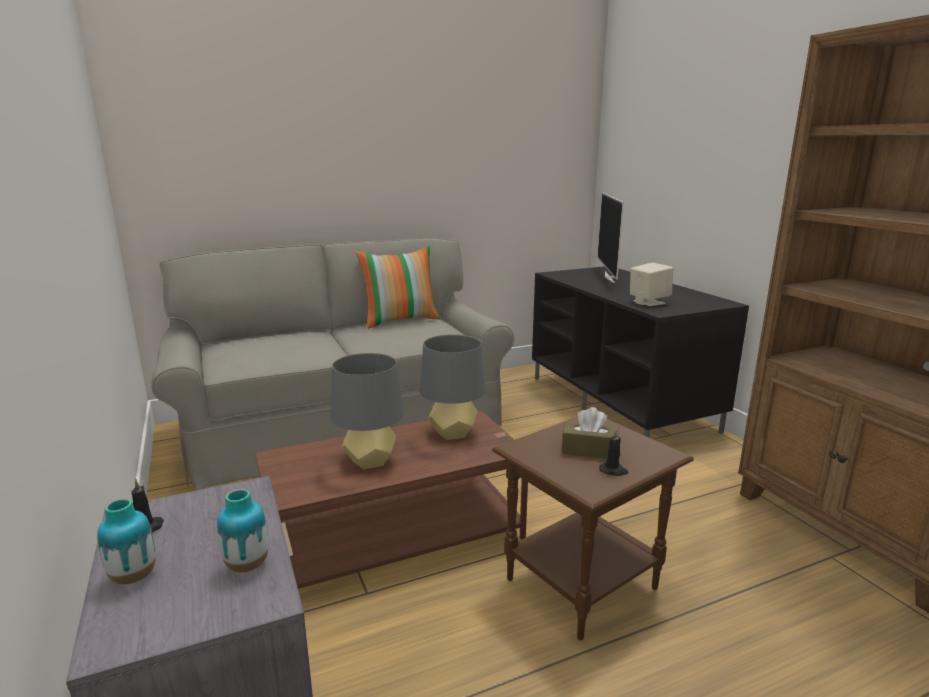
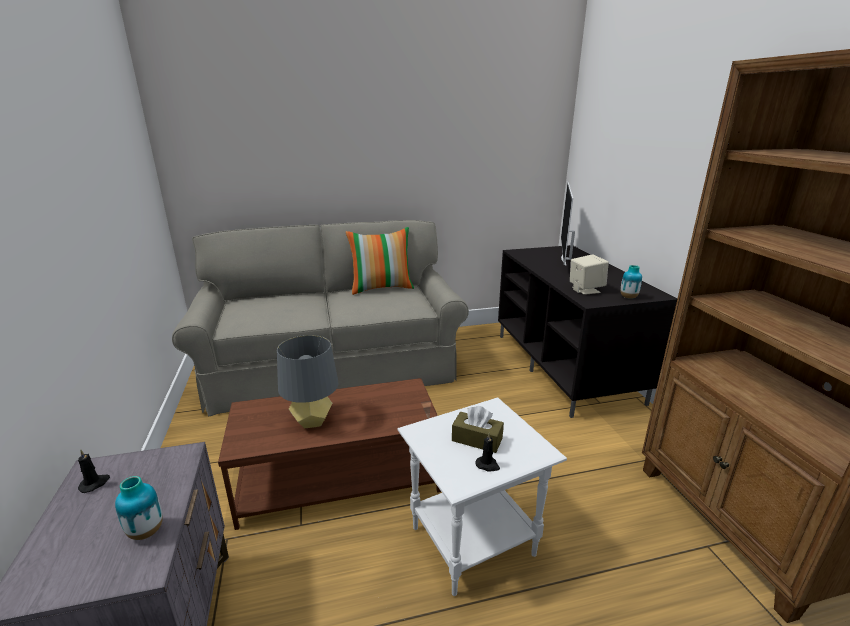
camera: 10 degrees right, 5 degrees up
(133, 576) = (63, 530): vase -> vase (628, 297)
(453, 433) = (388, 399): grey table lamp -> none
(580, 585) = (471, 542): brown side table -> white side table

